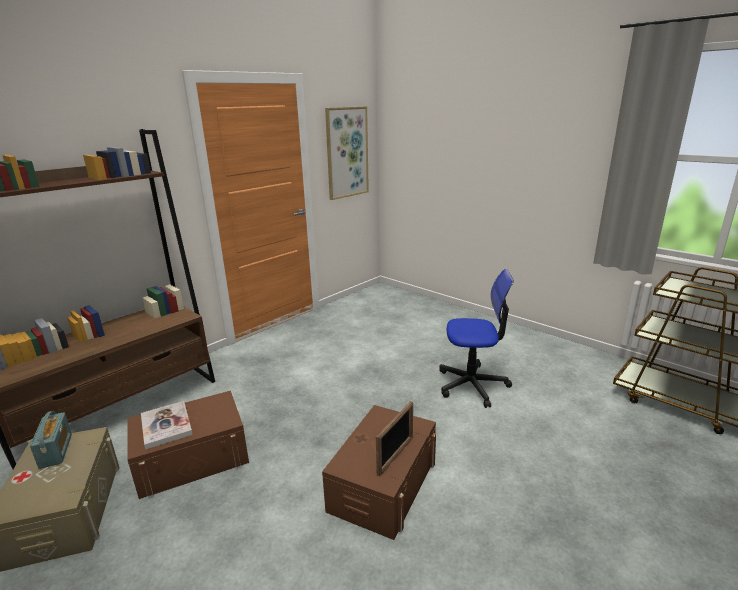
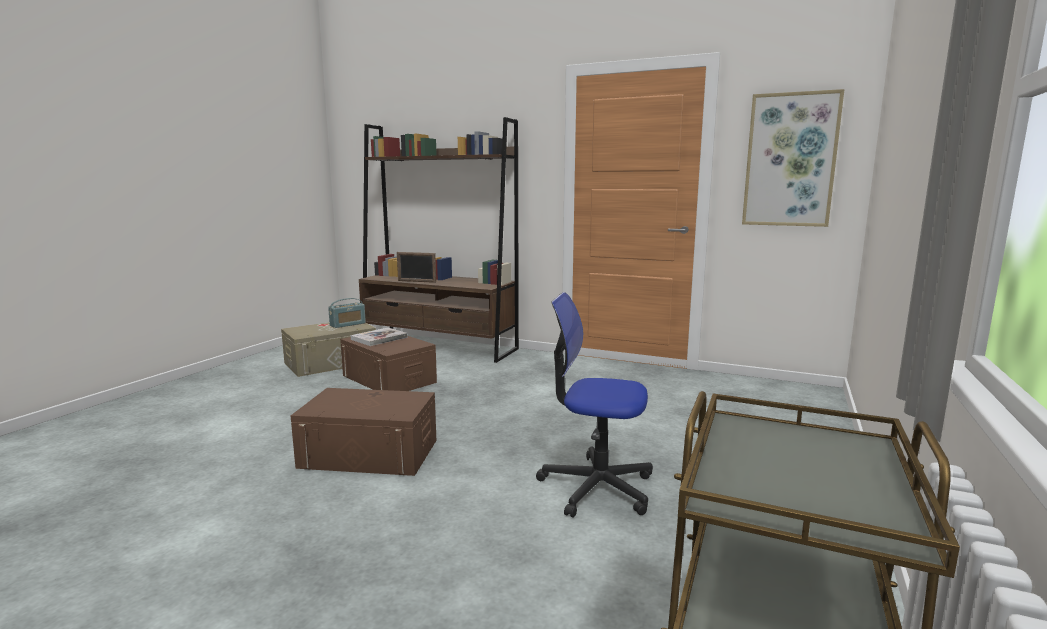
camera: 70 degrees right, 10 degrees down
(395, 455) = (349, 409): picture frame -> picture frame (416, 281)
(472, 385) = (596, 487): office chair -> office chair turned 120 degrees clockwise

